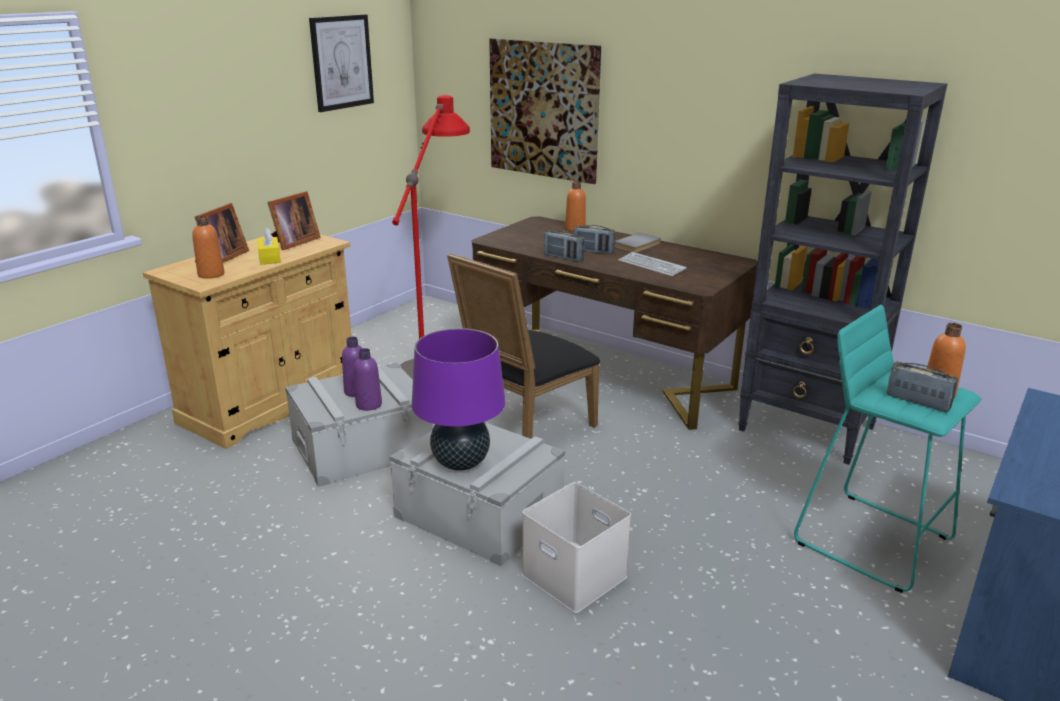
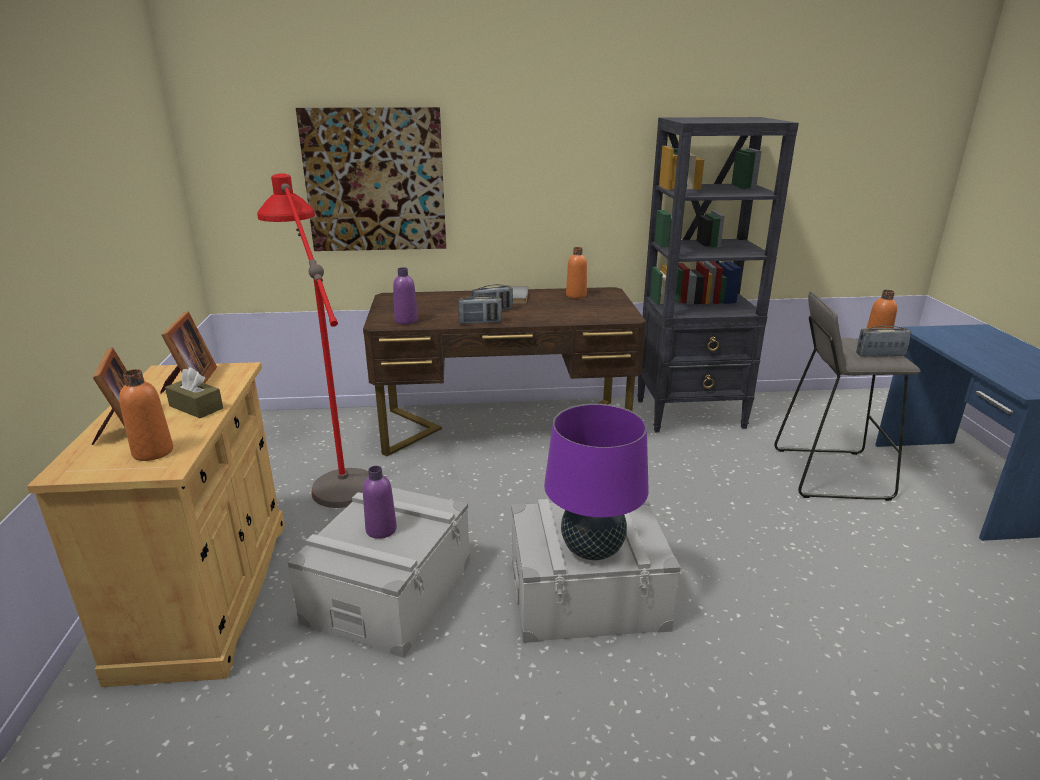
camera: 40 degrees left, 0 degrees up
(270, 258) = (196, 407): yellow tissue box -> brown tissue box
(341, 62) = (125, 145): picture -> none
(369, 405) = (417, 537): purple bottle -> purple bottle (406, 321)
(525, 430) = (513, 501): black chair -> none
(575, 229) = (438, 296): orange bottle -> orange bottle (576, 295)
(576, 576) = (730, 603): white storage box -> none
(651, 265) = (559, 310): keyboard -> none
(873, 539) = (830, 473): turquoise stool -> grey stool

